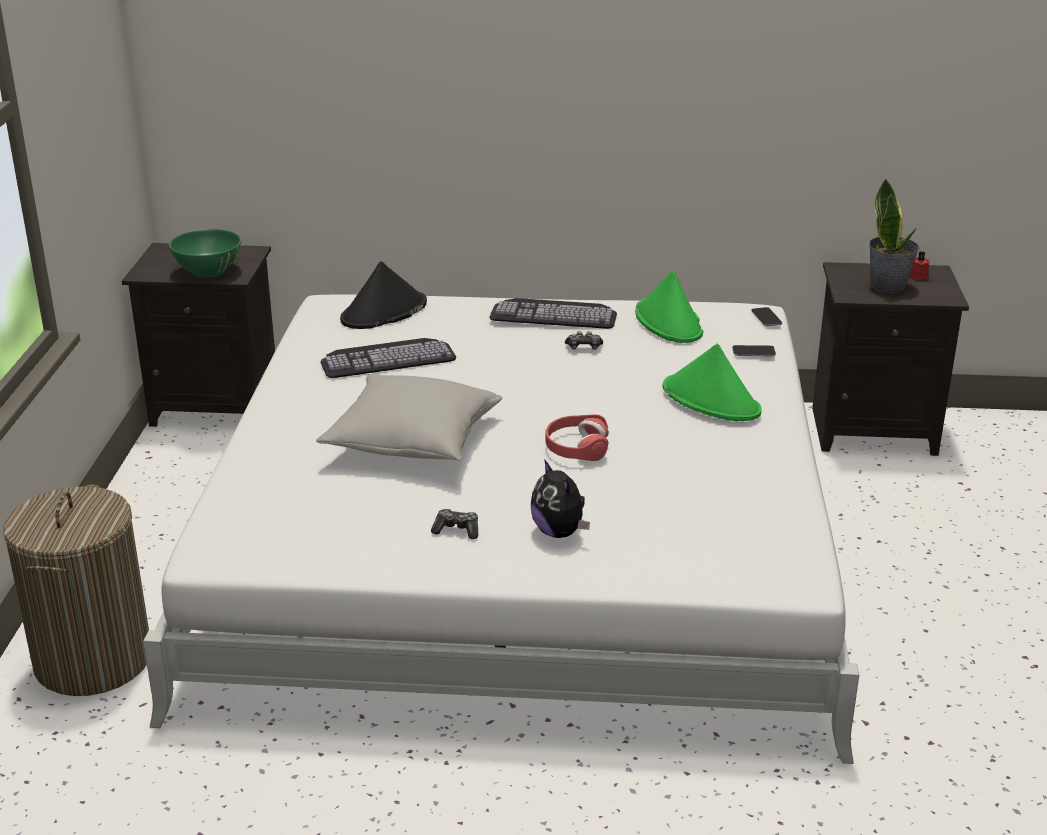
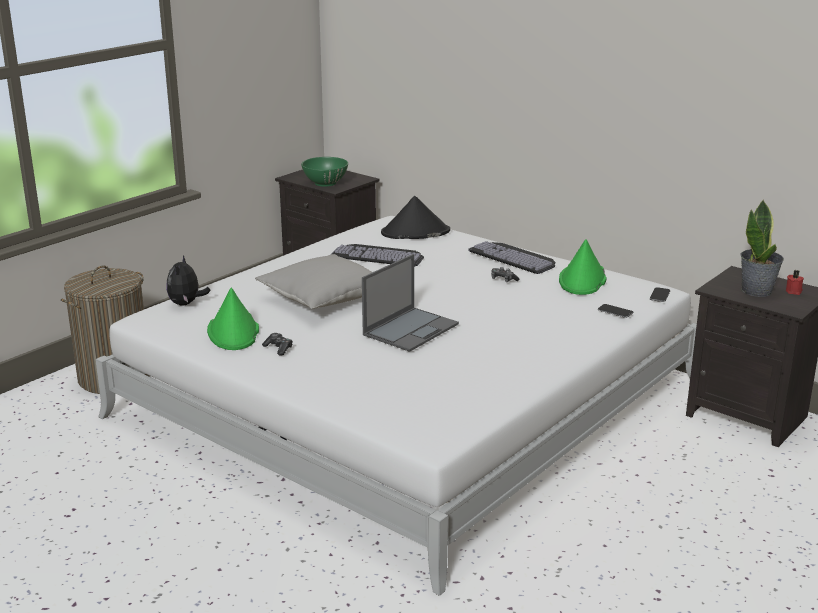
camera: 35 degrees right, 5 degrees down
(559, 532) = (332, 368): plush toy -> plush toy (186, 304)
(576, 447) = (411, 329): red headphones -> laptop
(711, 400) = (540, 330): green hat -> green hat (233, 332)

